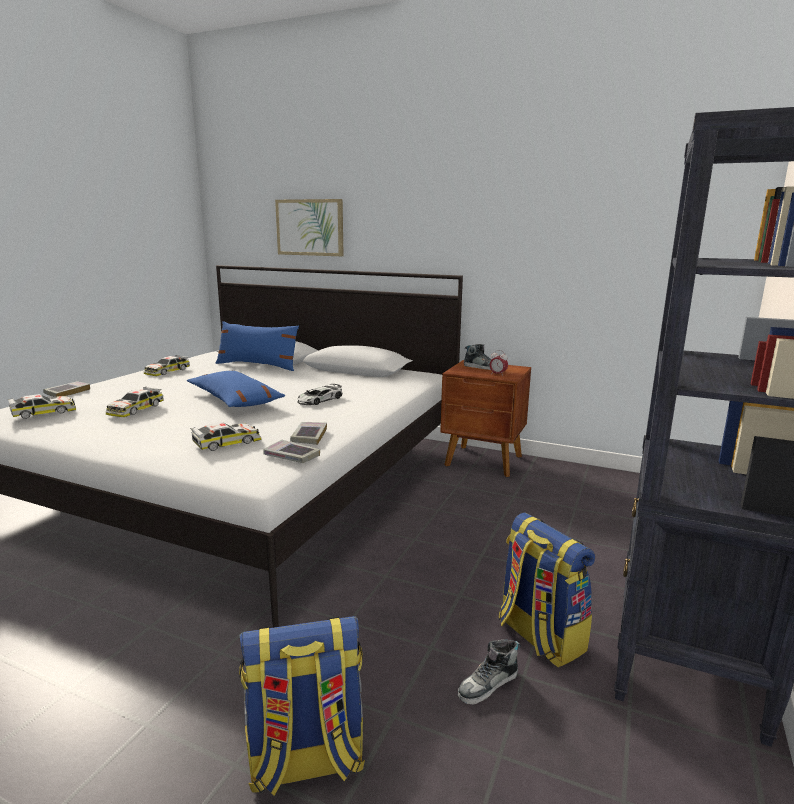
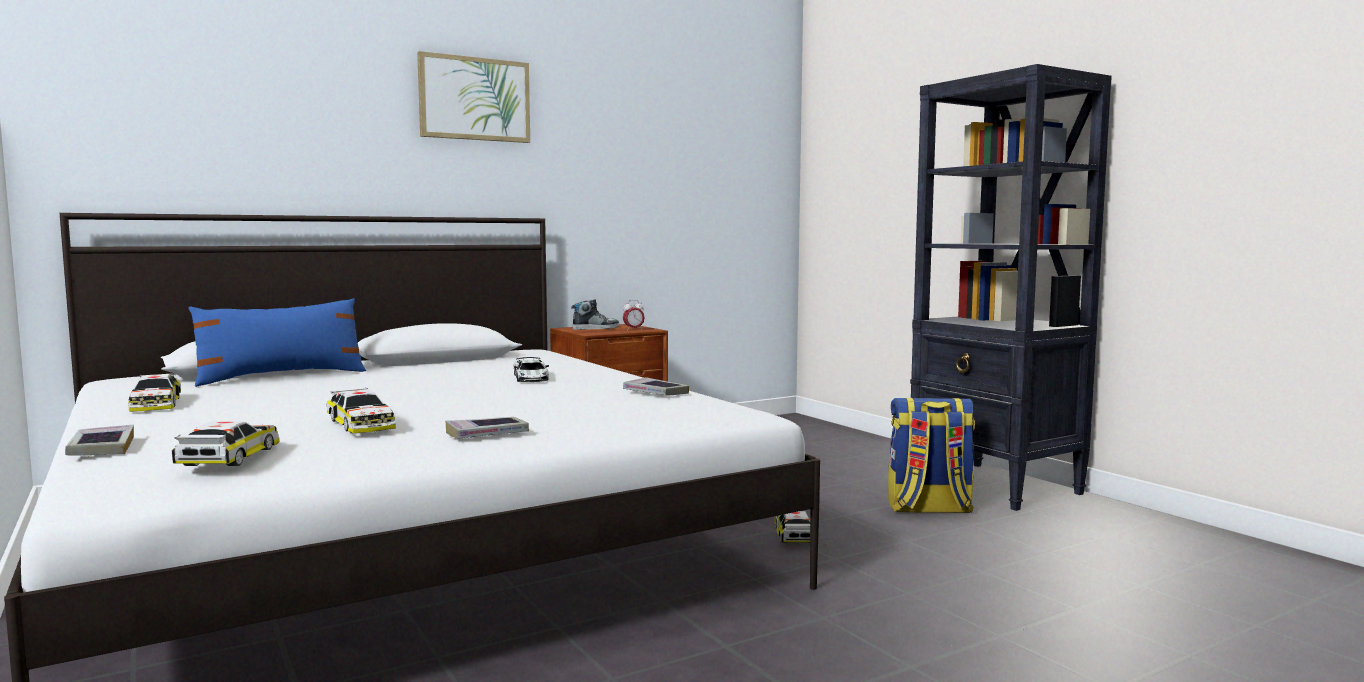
camera: 55 degrees left, 10 degrees down
(227, 443) = (615, 411): toy car -> toy car (794, 534)
(234, 400) = (440, 396): blue pillow -> none
(291, 456) = (706, 402): book -> book (487, 434)
(305, 762) = (1013, 609): backpack -> none
(310, 227) = (288, 149): picture -> picture (474, 99)
(488, 685) = (971, 536): shoe -> none

